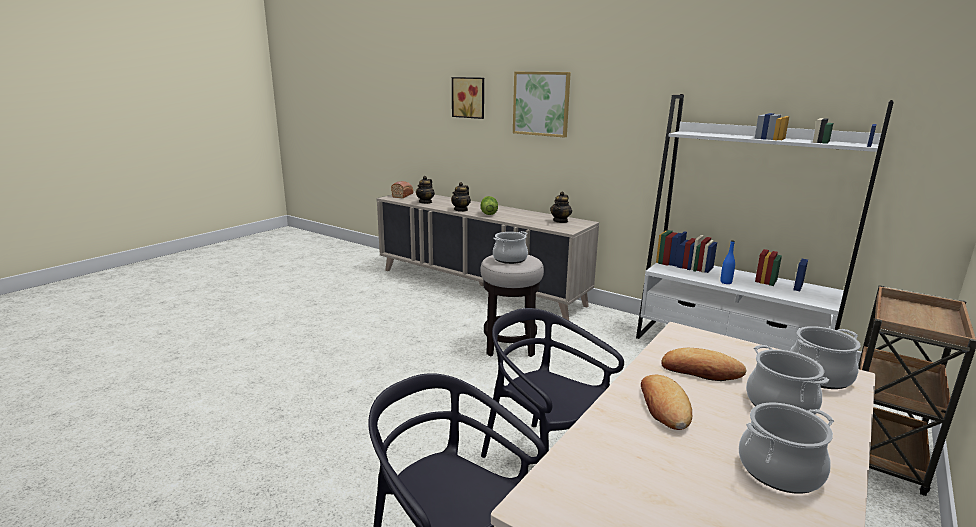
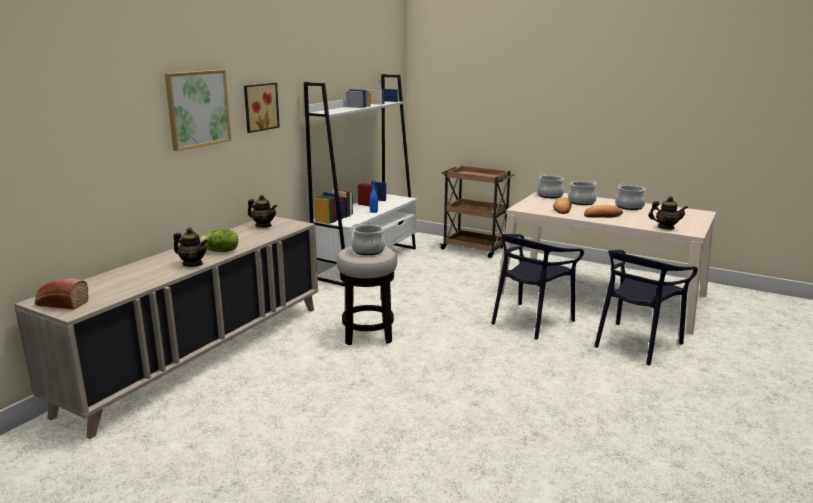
camera: 95 degrees left, 0 degrees up
(425, 202) = (130, 285): teapot -> teapot (665, 228)
(469, 97) = (102, 117): picture -> picture (259, 107)

